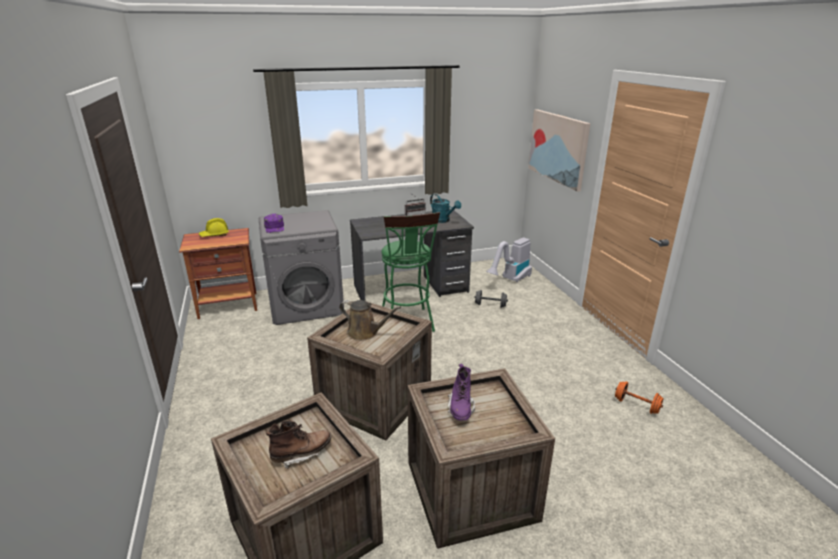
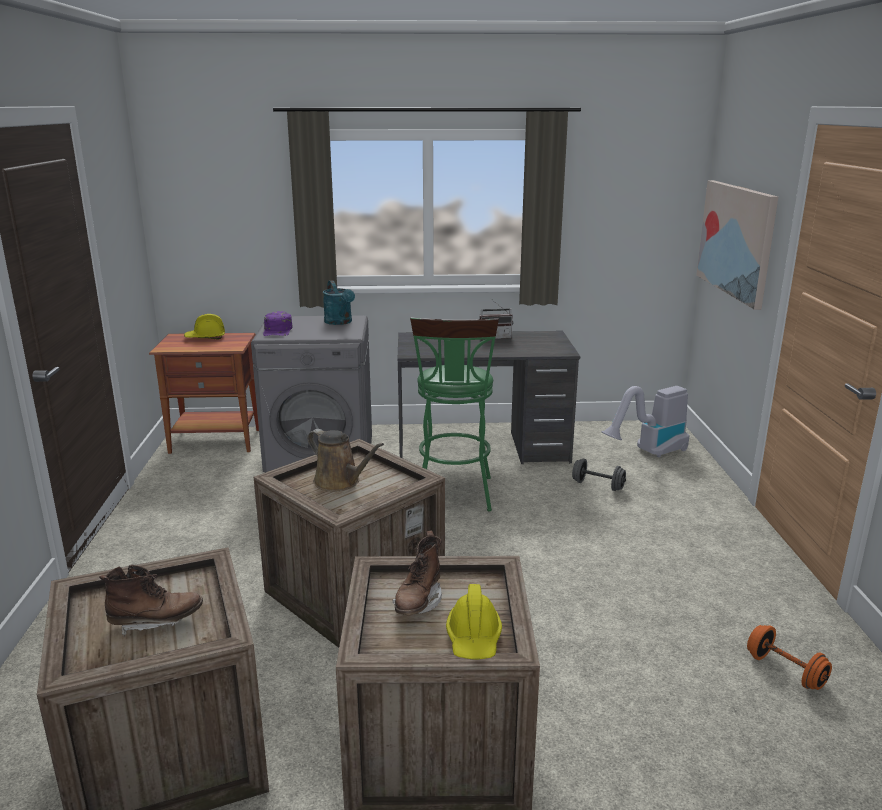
camera: 15 degrees right, 5 degrees down
(443, 220) = (537, 344): turquoise watering can -> turquoise watering can (340, 322)
(460, 409) = (418, 602): purple boot -> brown boot
(506, 427) = (474, 638): none -> yellow hard hat

